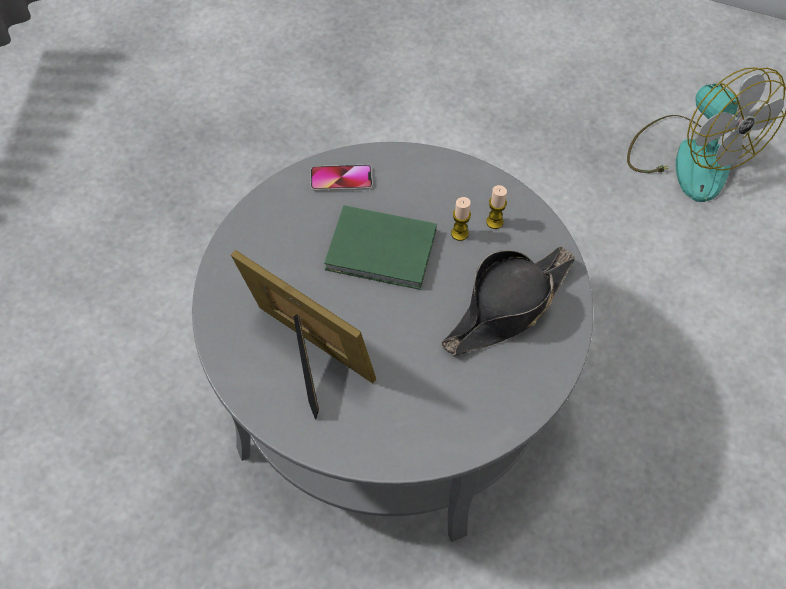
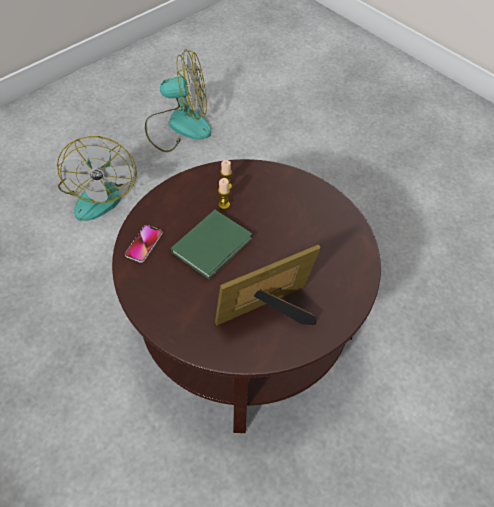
camera: 65 degrees left, 5 degrees down
(392, 394) = (244, 329): grey coffee table -> brown coffee table
(503, 131) = (98, 193): none -> fan
(507, 307) = (287, 205): black hat -> none

